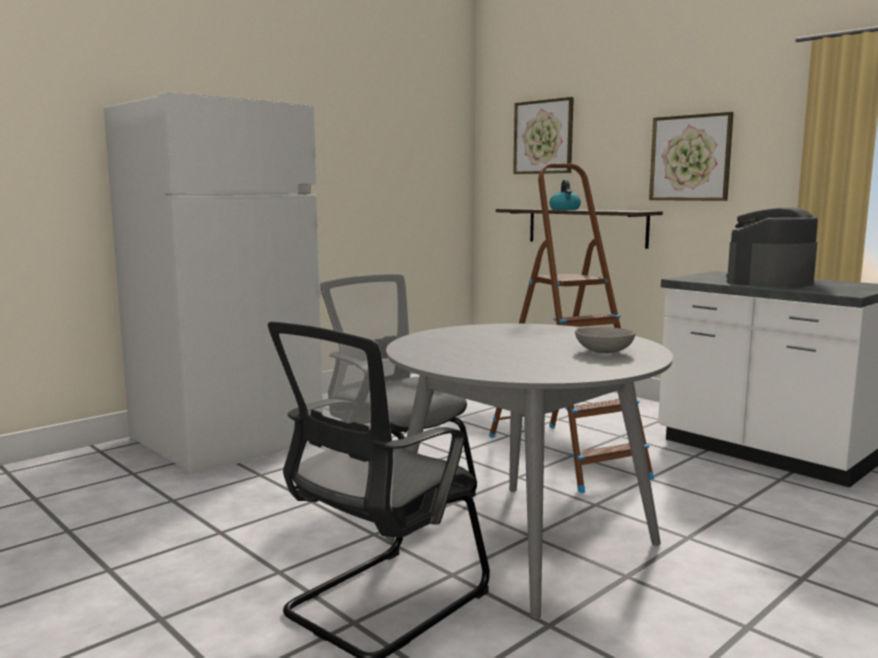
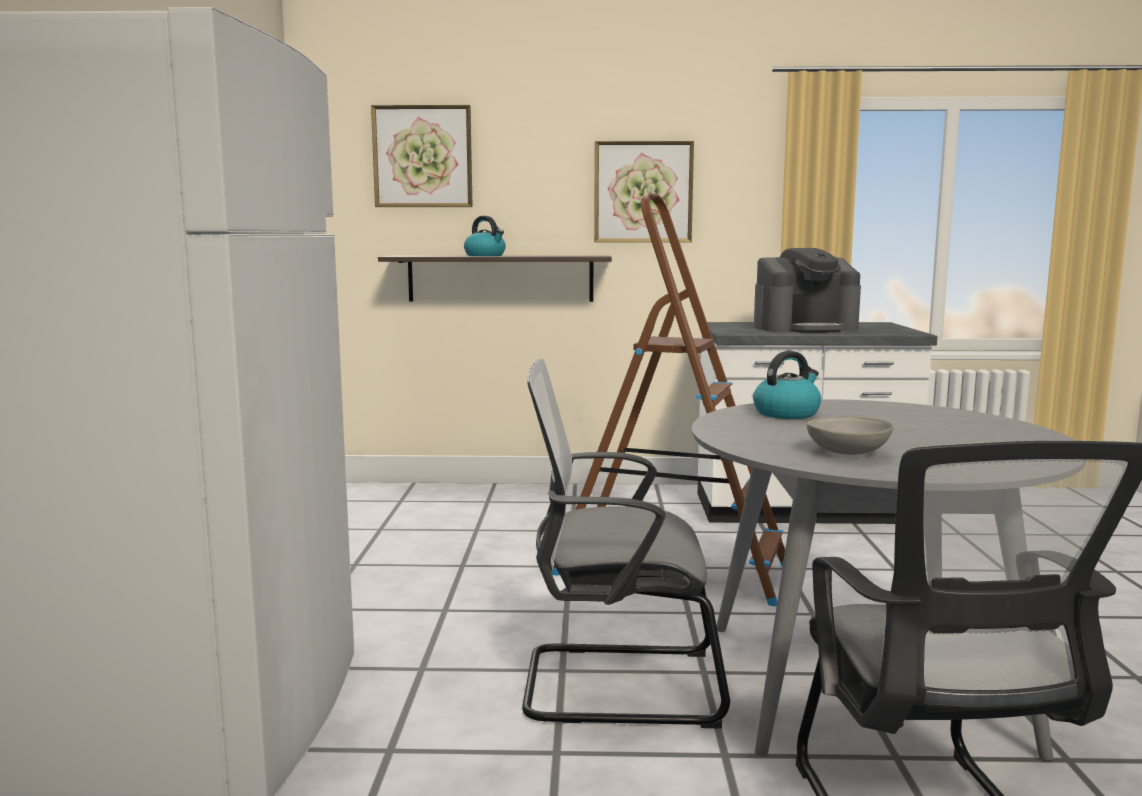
camera: 45 degrees left, 0 degrees up
(529, 331) = (787, 413): none -> kettle
(603, 352) = (948, 423): grey bowl -> grey bowl (848, 453)
(769, 281) = (805, 328): coffee machine -> coffee machine turned 105 degrees counterclockwise

